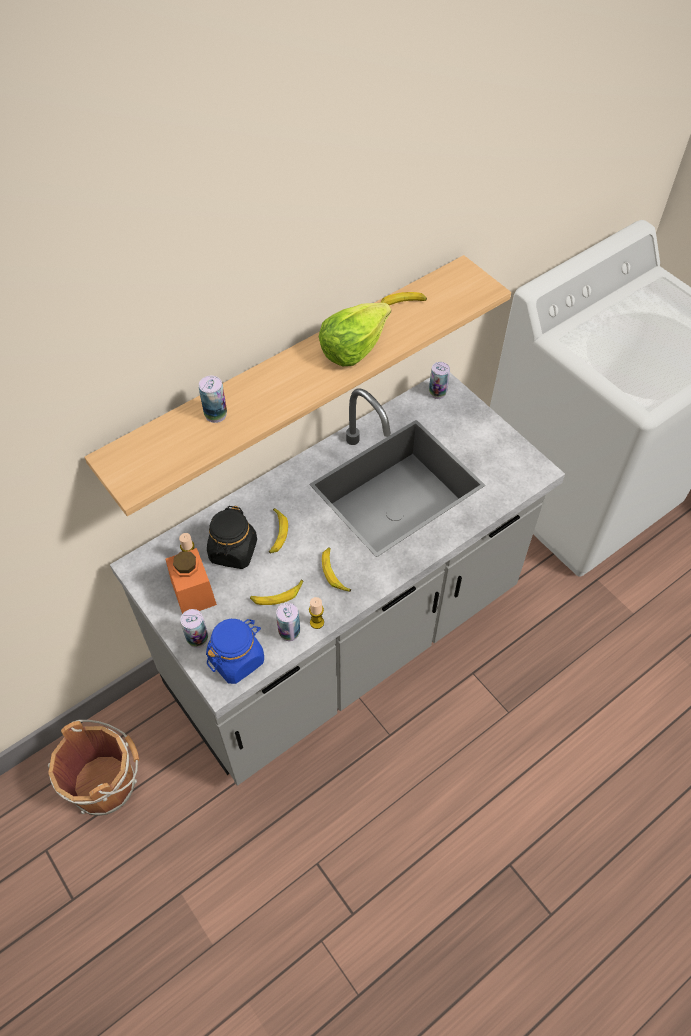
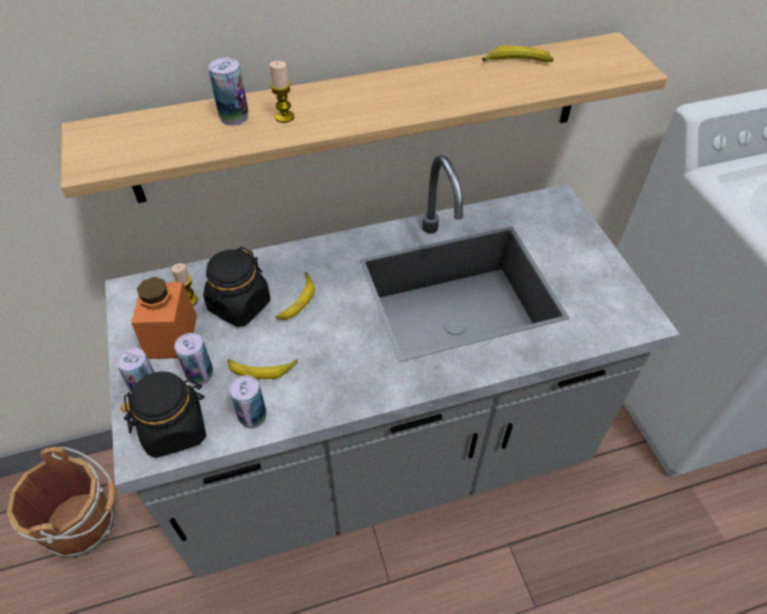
camera: 20 degrees right, 5 degrees down
(237, 659) = (175, 428): blue jar -> black jar
(317, 622) = (291, 416): candle -> candle (284, 117)
(335, 572) = (341, 364): banana -> none
(353, 347) = (437, 89): lettuce -> none
(437, 392) = (549, 205): can -> can (200, 374)

